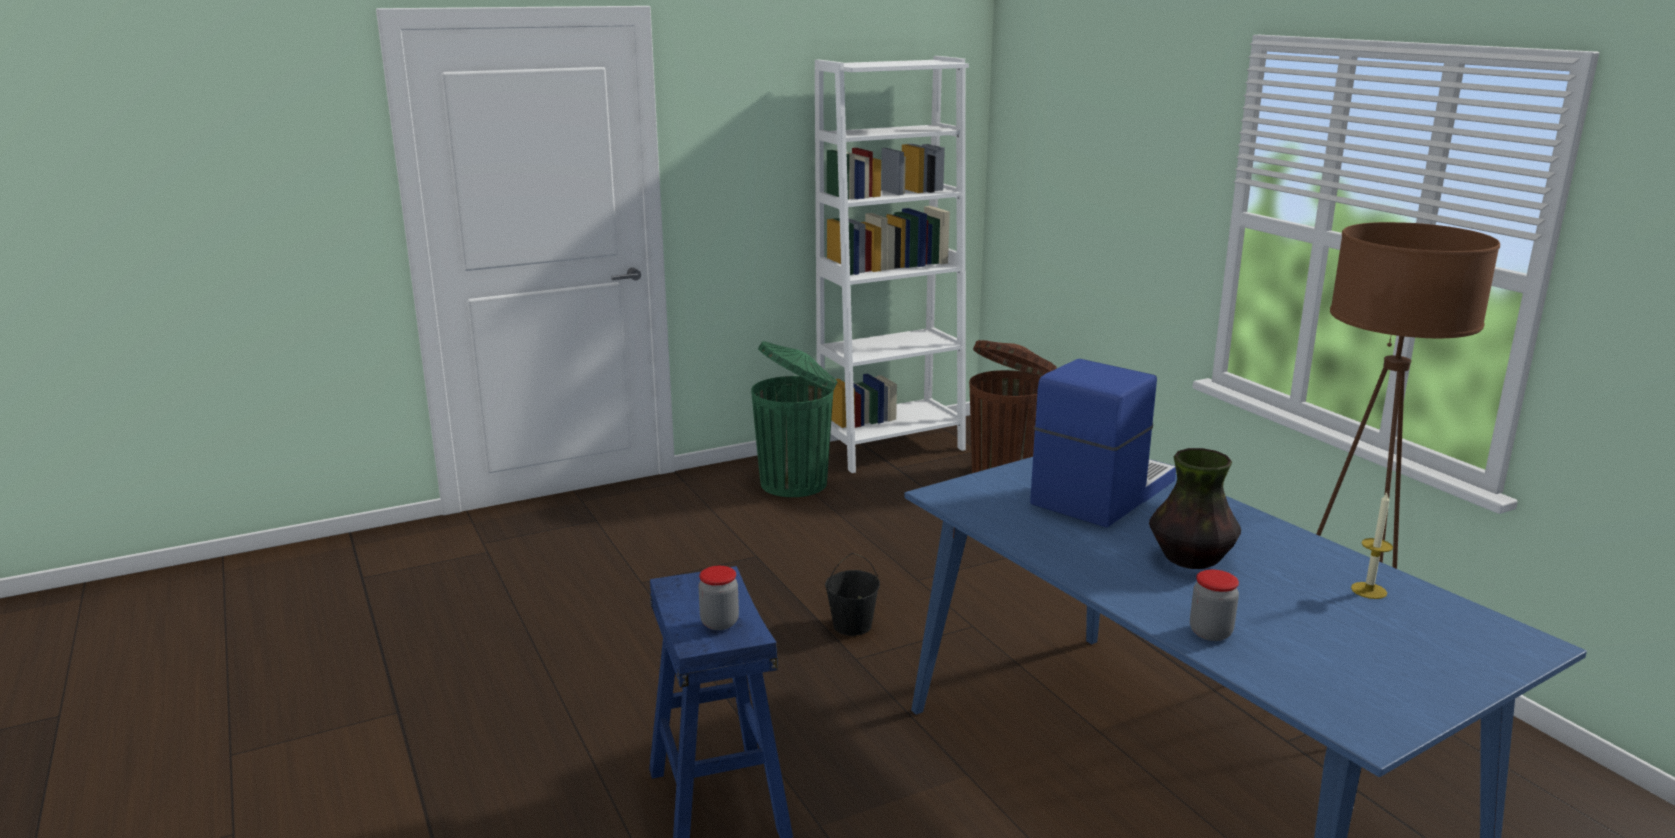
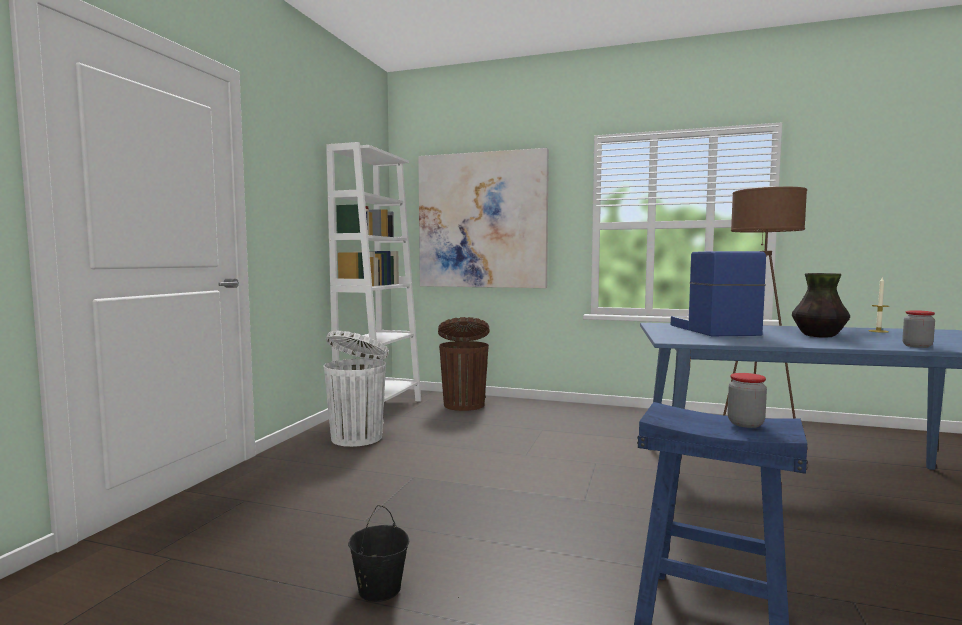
camera: 45 degrees left, 15 degrees down
(796, 483) = (358, 437): green trash can -> white trash can
(852, 625) = (545, 486): black bucket -> black bucket (379, 589)
(1090, 171) = (482, 221): none -> picture

